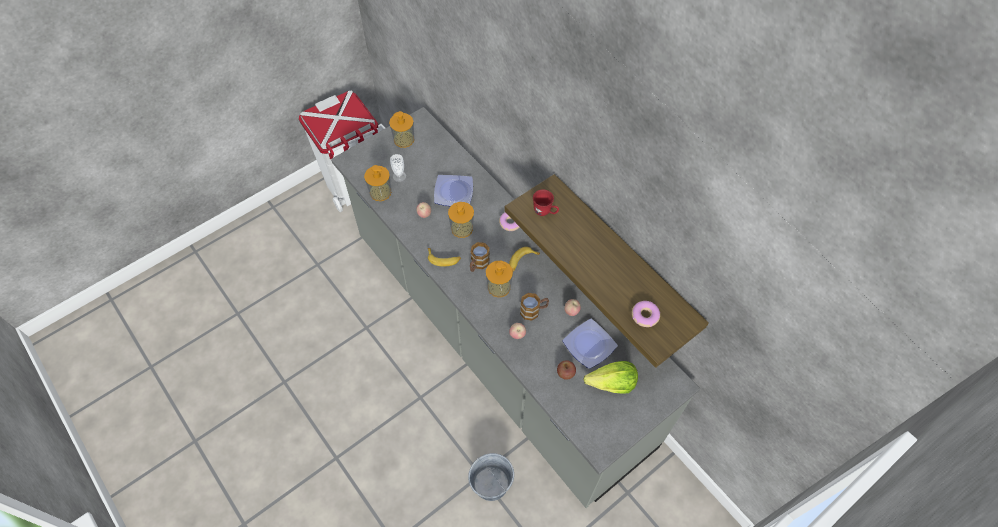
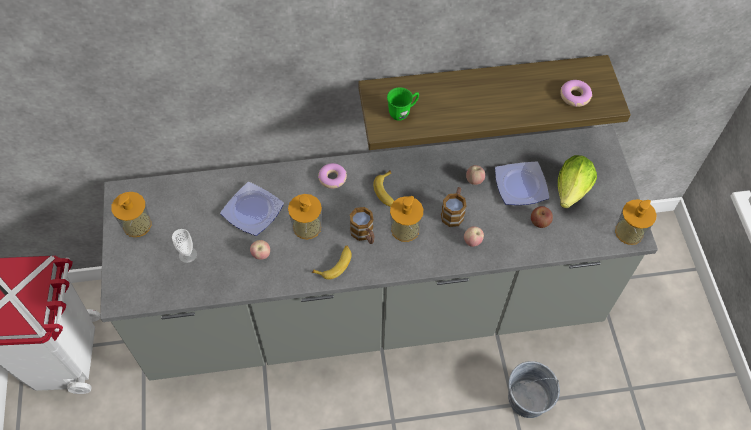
camera: 60 degrees left, 0 degrees up
(380, 192) = (195, 285): soap dispenser -> soap dispenser (629, 232)
(545, 212) = (403, 112): red mug -> green mug

